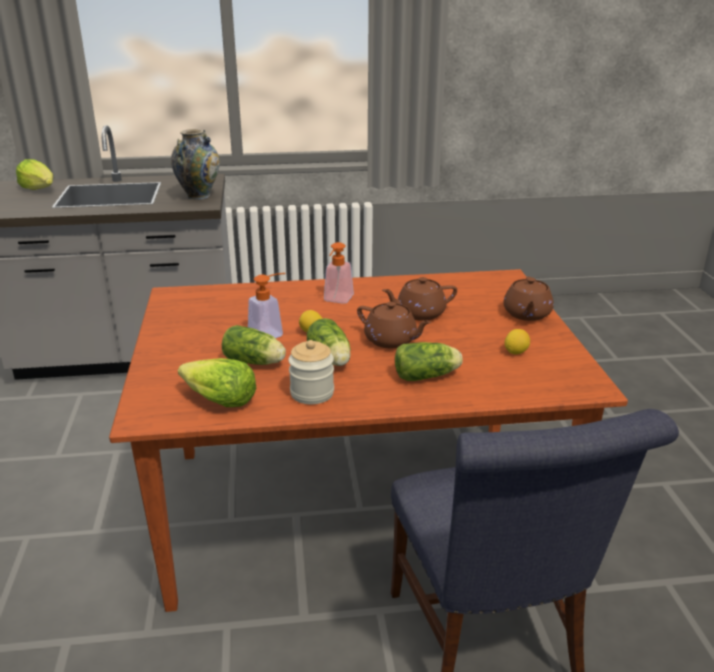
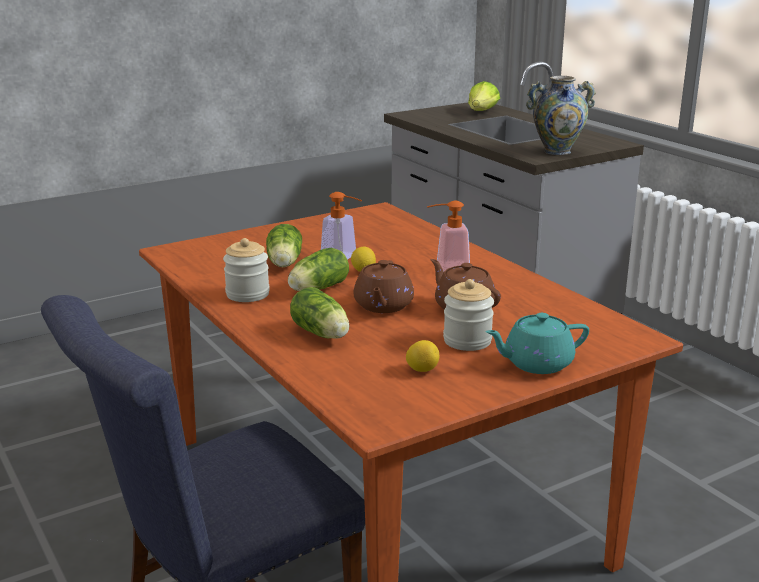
camera: 65 degrees right, 5 degrees down
(219, 400) = (210, 266): lettuce -> none
(477, 326) = (467, 341): none -> jar
(527, 314) = (536, 363): brown teapot -> turquoise teapot

